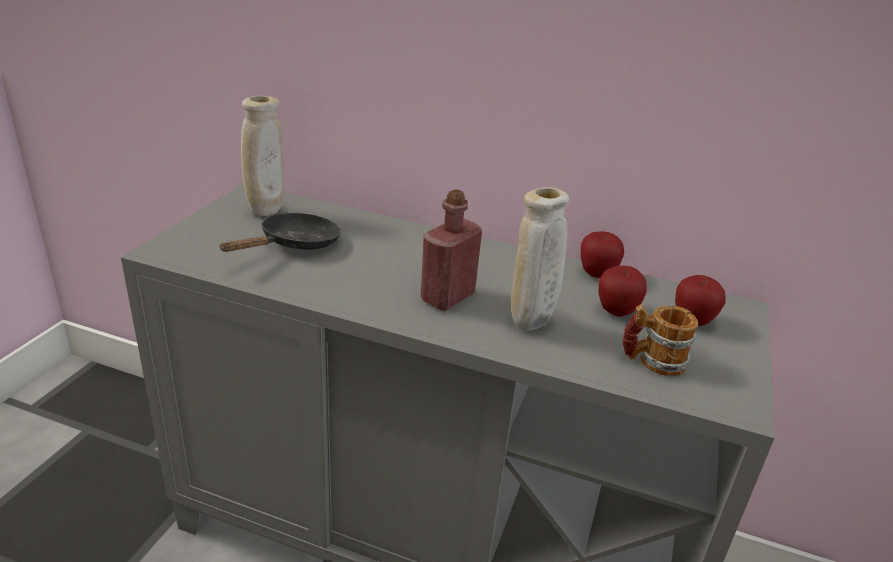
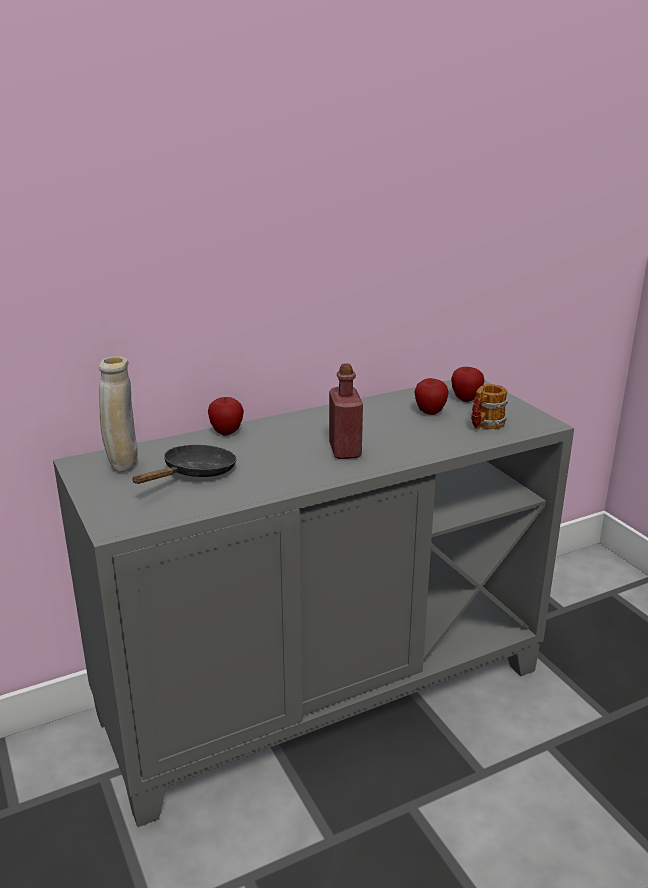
camera: 45 degrees left, 5 degrees down
(294, 245) = (195, 474): black frying pan -> black frying pan turned 45 degrees clockwise
(530, 326) = (410, 440): beige vase -> none
(597, 274) = (386, 400): apple -> apple (227, 432)

